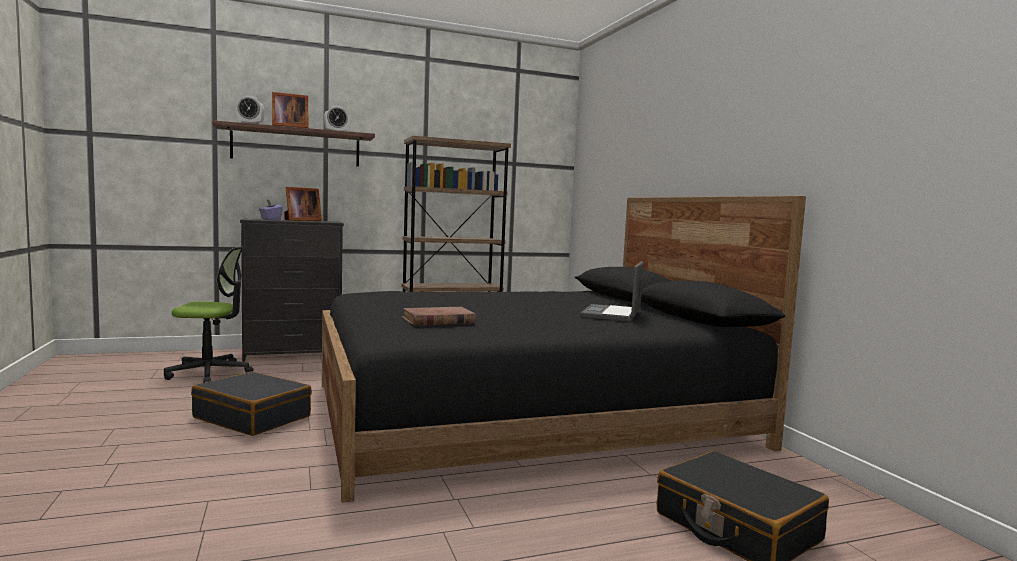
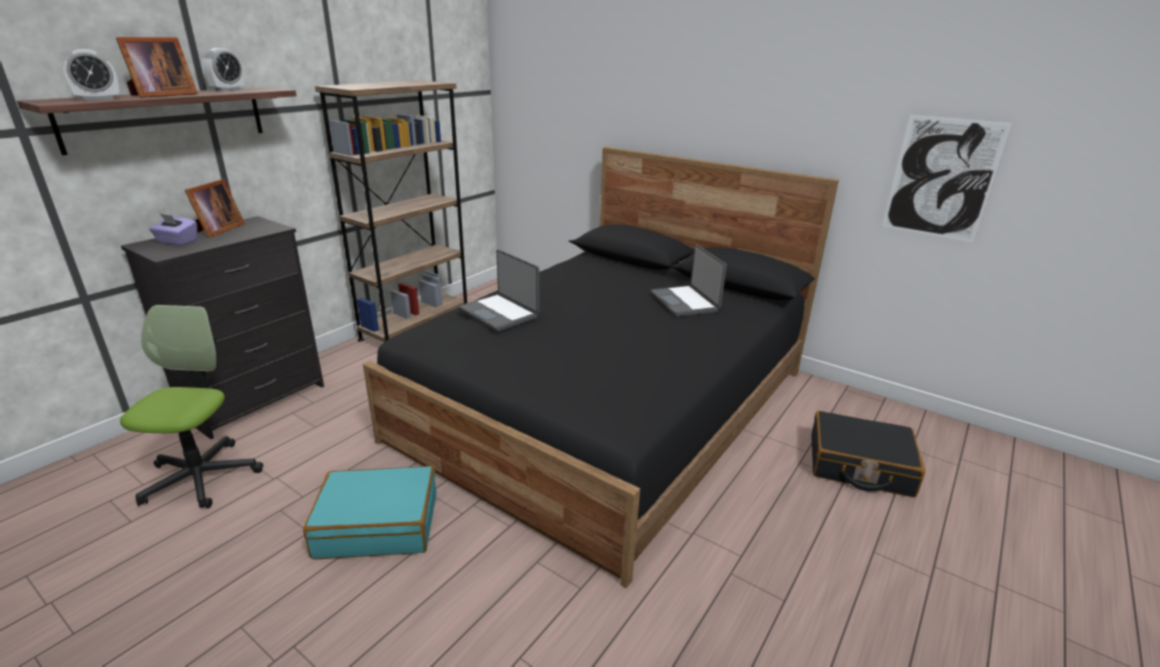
camera: 35 degrees left, 20 degrees up
(210, 373) = (201, 477): office chair -> office chair turned 45 degrees counterclockwise
(253, 417) = (378, 525): black suitcase -> turquoise suitcase
(433, 291) = (500, 313): none -> laptop
(438, 321) = (605, 374): brown book -> none
(914, 178) = (942, 178): none -> picture

